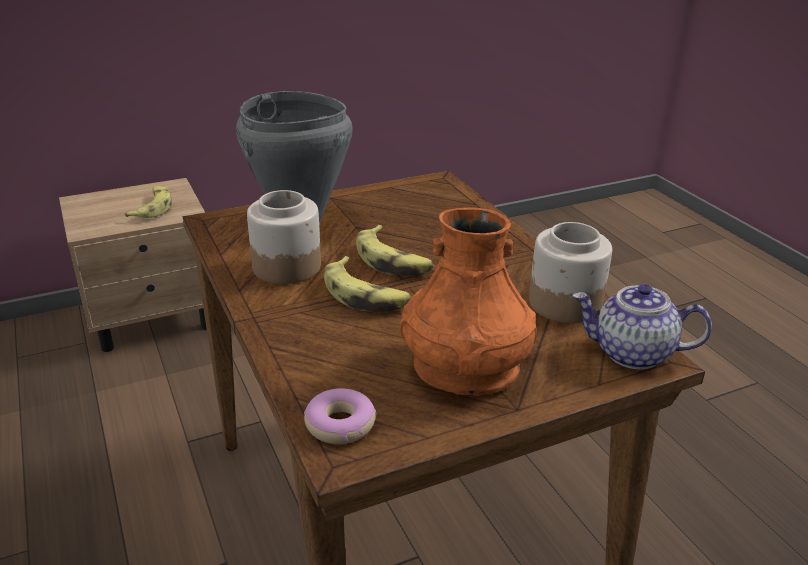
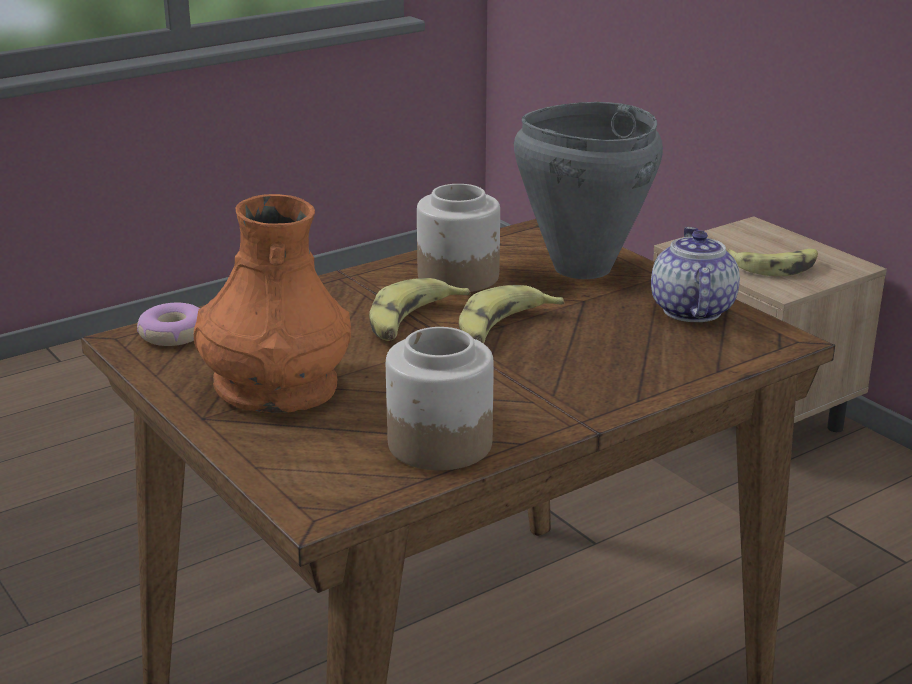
camera: 80 degrees right, 5 degrees down
(632, 353) = (326, 491): teapot -> teapot (690, 310)

